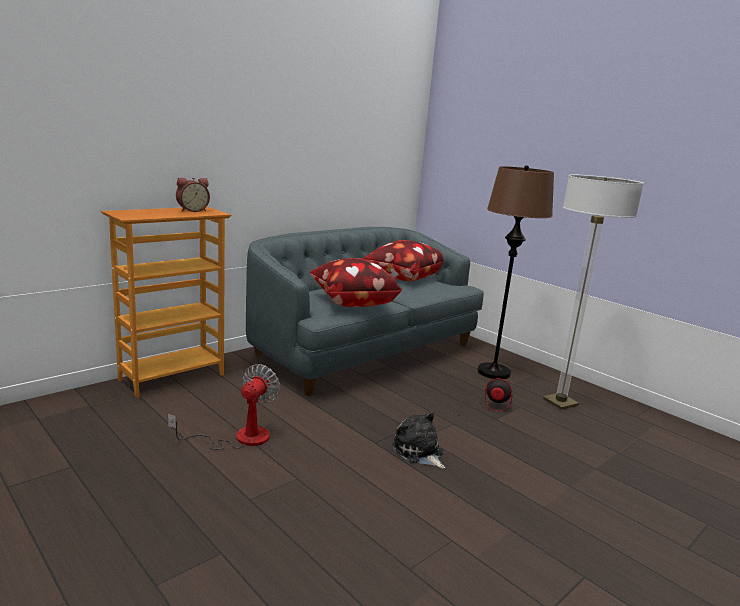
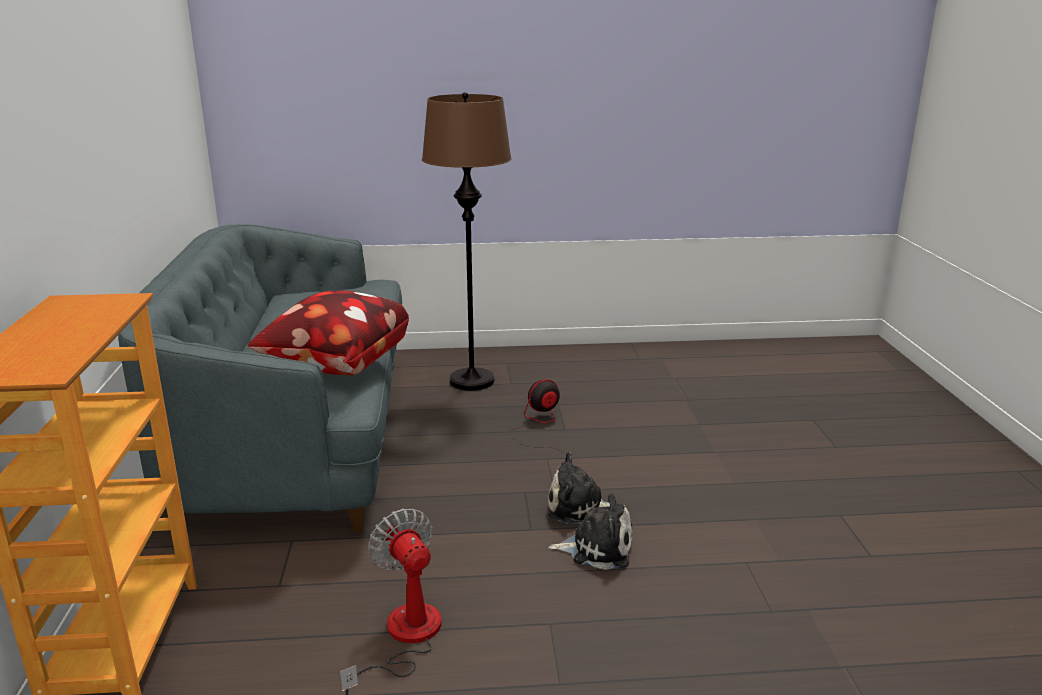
camera: 50 degrees left, 5 degrees up
(192, 210) = (72, 313): alarm clock -> none
(386, 472) = (597, 548): none -> plush toy
(402, 278) = (294, 303): pillow -> none
(560, 402) = (575, 379): floor lamp -> none

